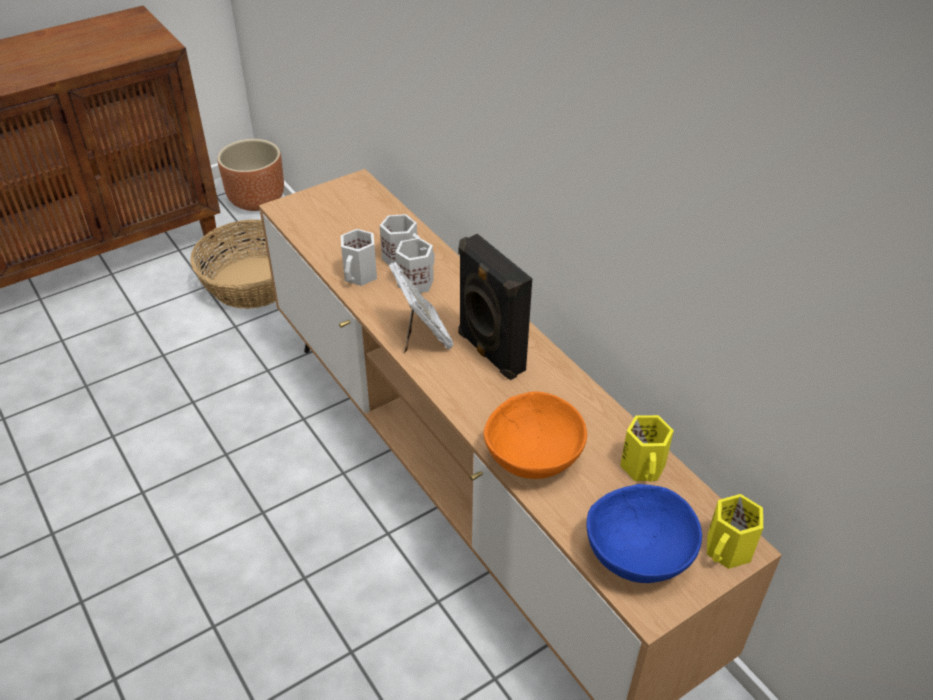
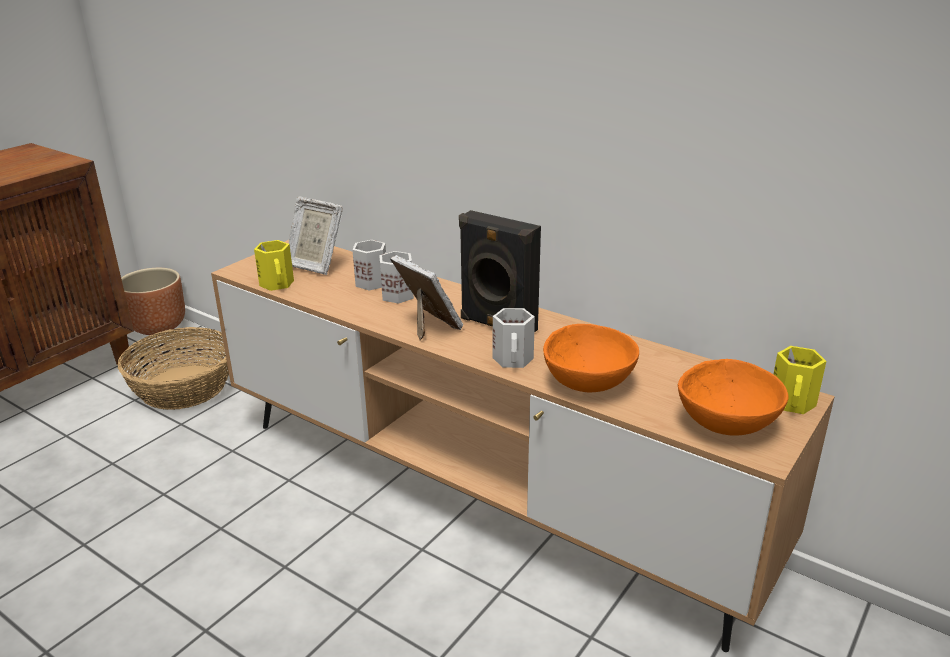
camera: 20 degrees left, 15 degrees down
(359, 218) = (315, 265): none -> picture frame
(360, 275) = (343, 299): white mug -> white mug (514, 359)
(637, 556) = (726, 424): blue bowl -> orange bowl
(644, 467) = (684, 368): yellow mug -> yellow mug (278, 283)

